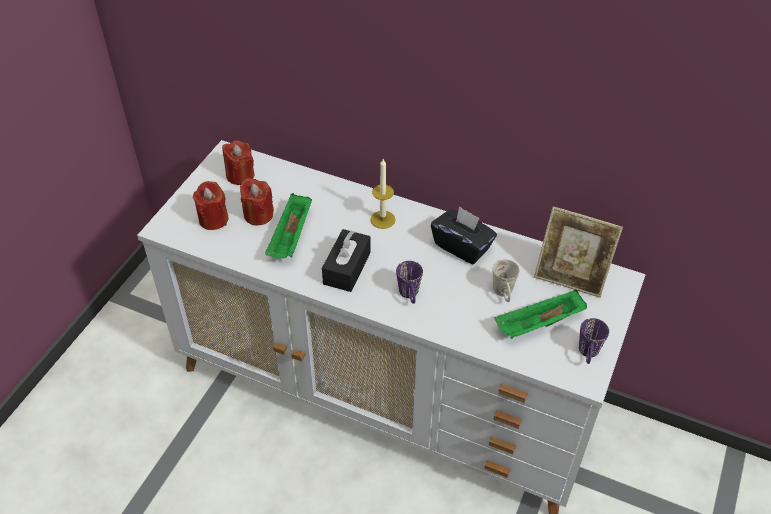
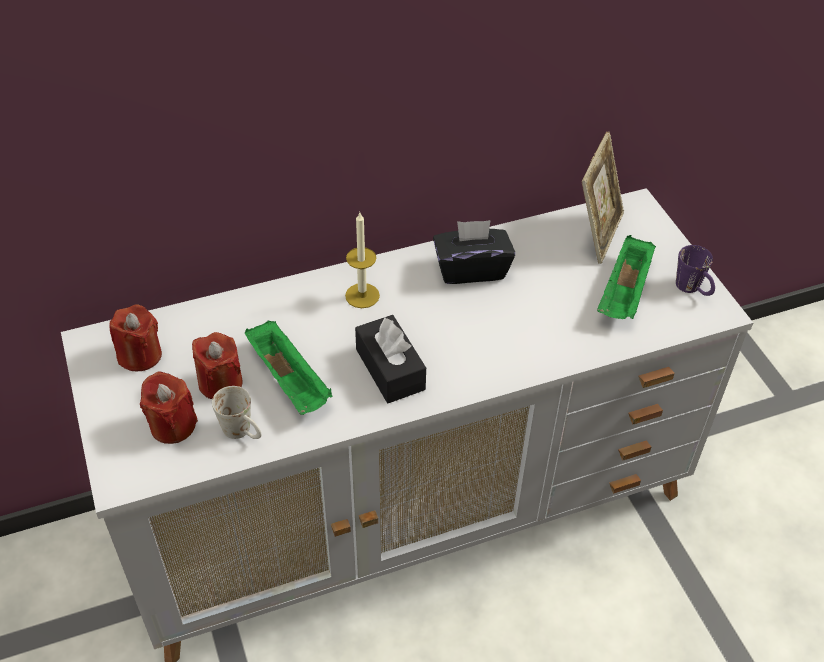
camera: 45 degrees left, 0 degrees up
(410, 296) = (485, 351): purple mug -> none
(504, 294) = (563, 287): white mug -> white mug (243, 432)
(570, 278) = (597, 233): picture frame -> picture frame turned 45 degrees counterclockwise

